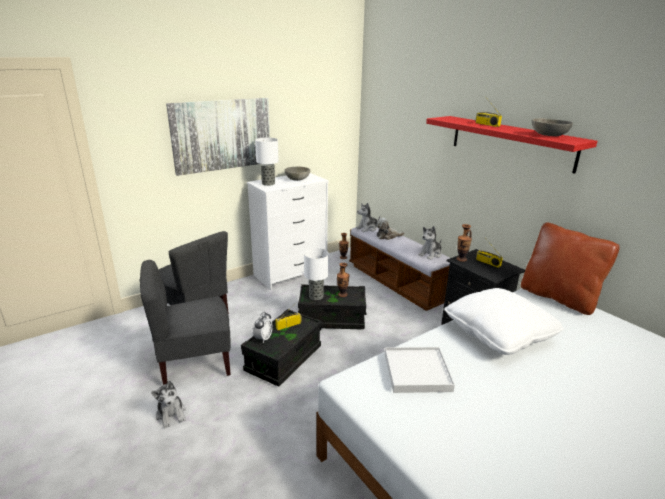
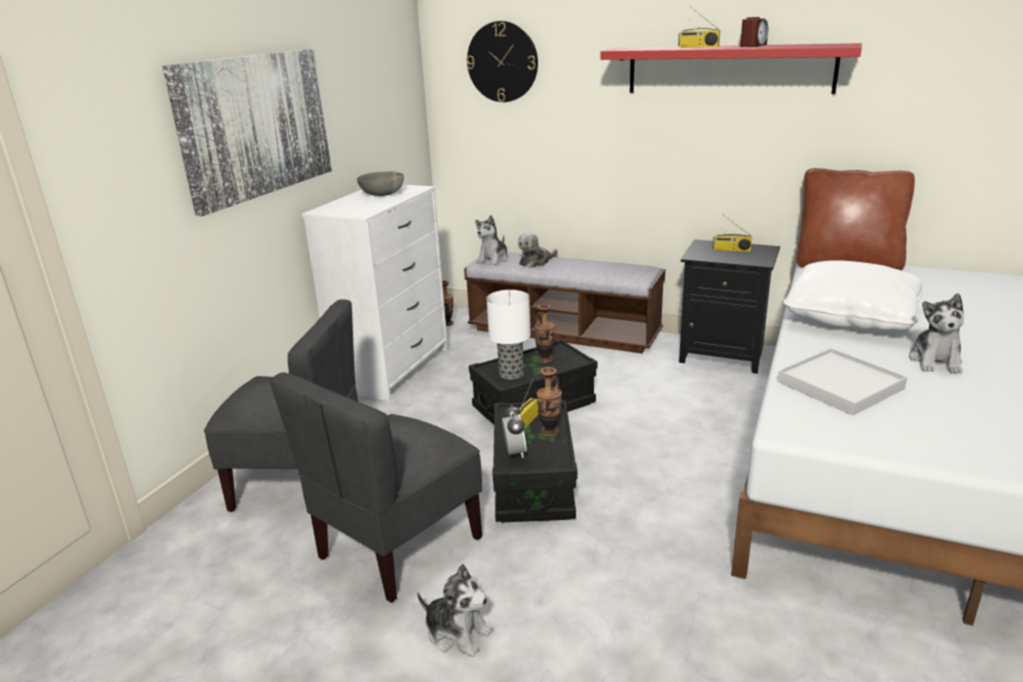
camera: 30 degrees left, 0 degrees up
(268, 183) = (346, 208): table lamp -> none
(394, 114) = (502, 62): none -> wall clock
(430, 254) = (624, 268): plush toy -> plush toy (935, 361)
(461, 259) = (697, 254): vase -> vase (550, 431)
(519, 130) = (753, 46): none -> alarm clock
(549, 135) = (804, 45): grey bowl -> none

